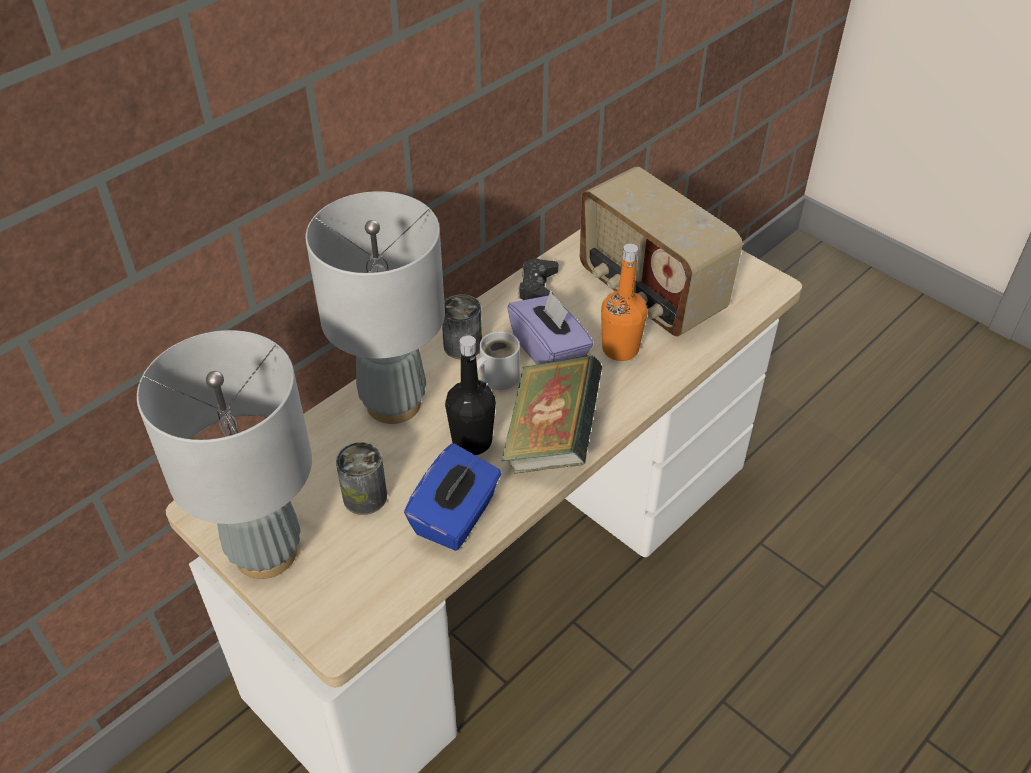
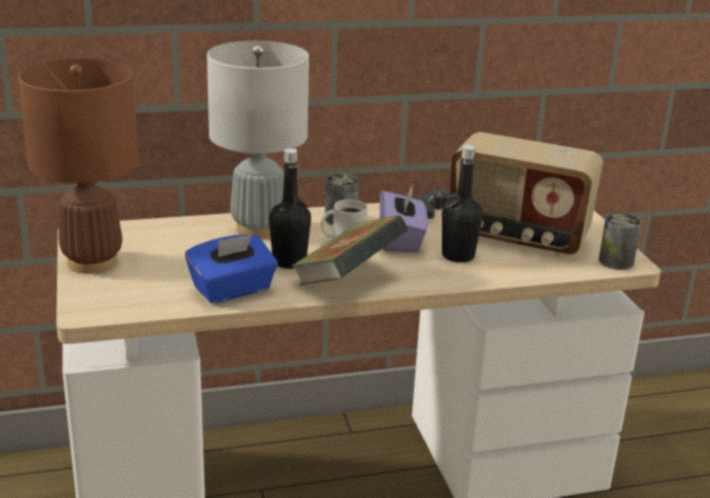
camera: 30 degrees right, 20 degrees down
(266, 552) = (93, 262): grey table lamp -> brown table lamp
(365, 497) = (185, 261): can -> can (616, 262)
(620, 349) = (458, 256): orange bottle -> black bottle
(649, 293) = (517, 237): radio -> radio turned 60 degrees counterclockwise

